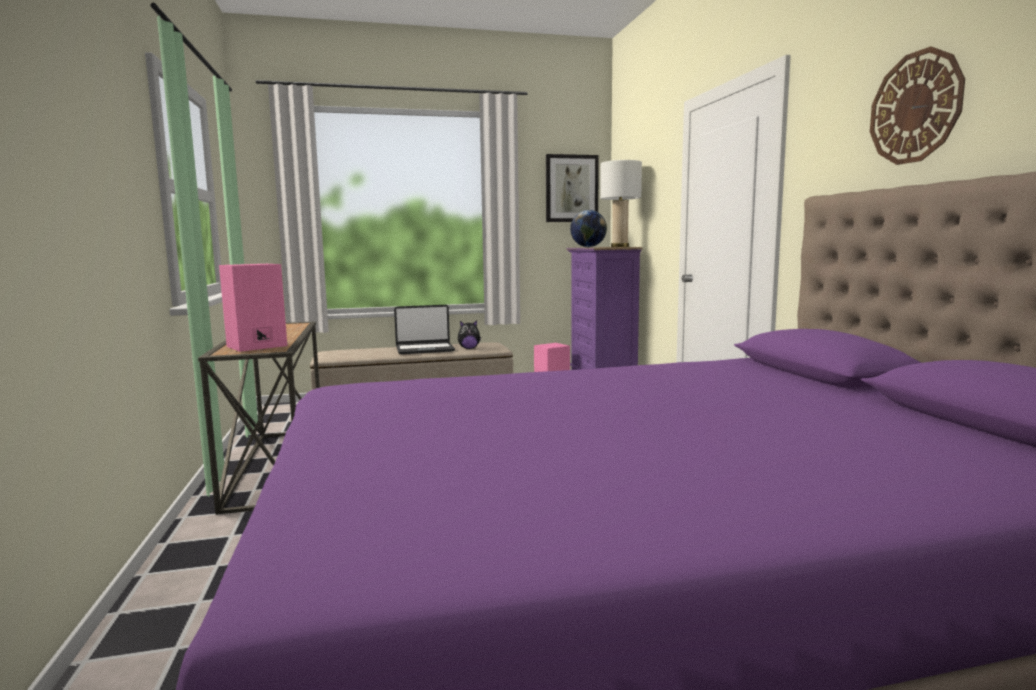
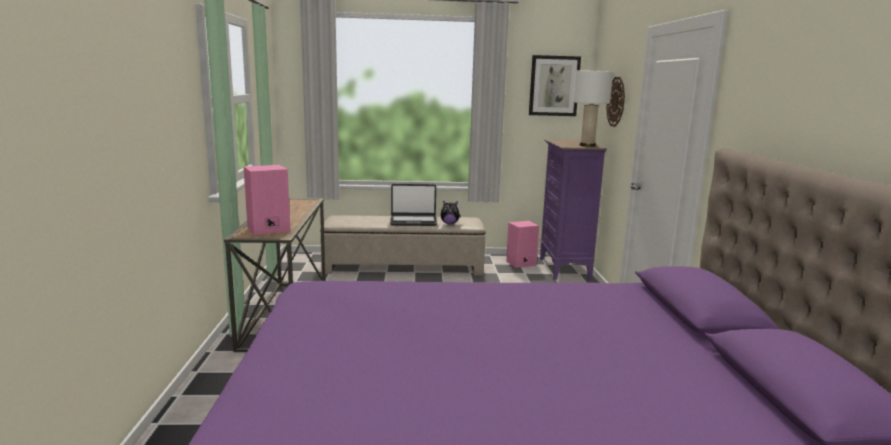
camera: 10 degrees right, 5 degrees up
(588, 247) = (562, 140): globe -> none
(915, 107) = (807, 90): wall clock -> wall clock (616, 101)

